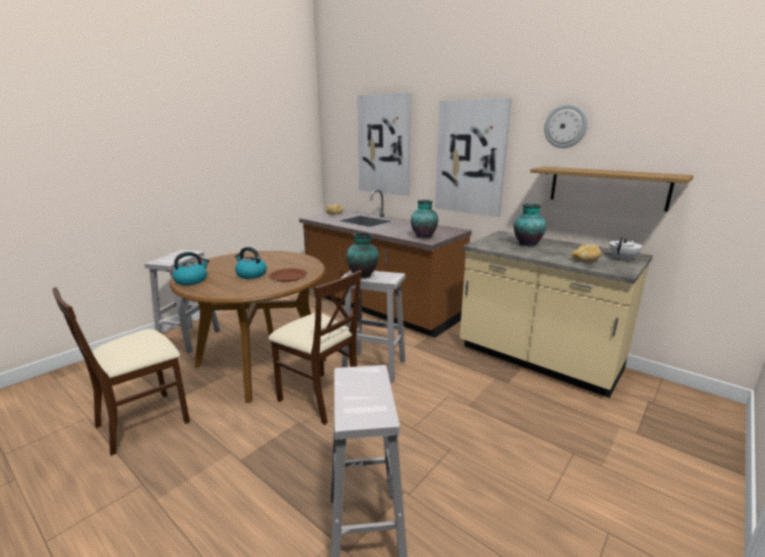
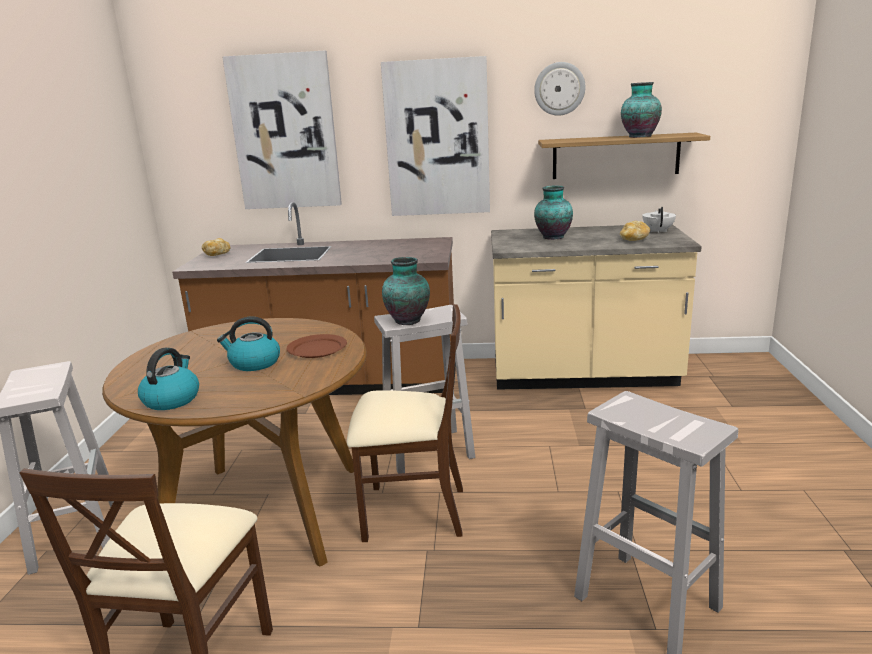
camera: 35 degrees left, 0 degrees up
(423, 236) = (415, 255): vase -> vase (638, 136)

